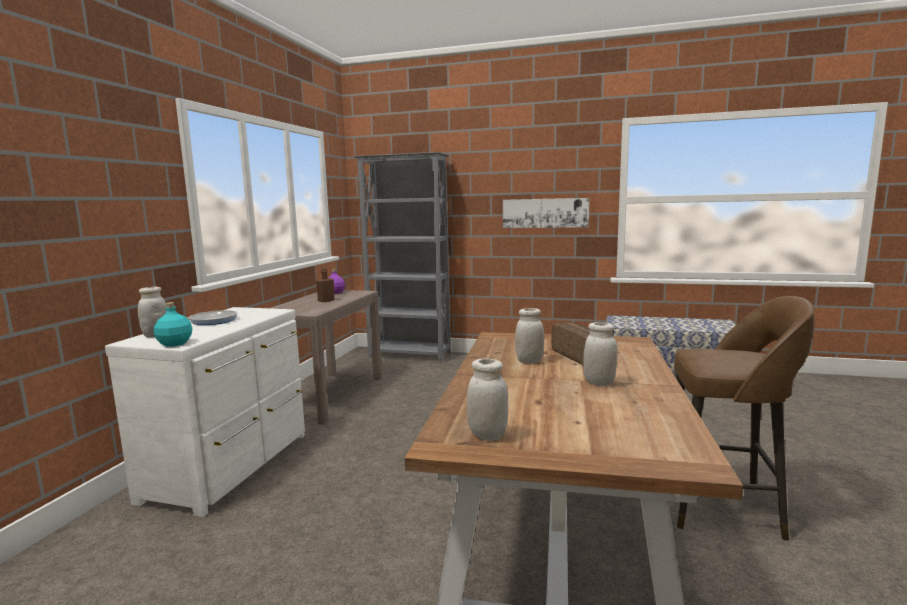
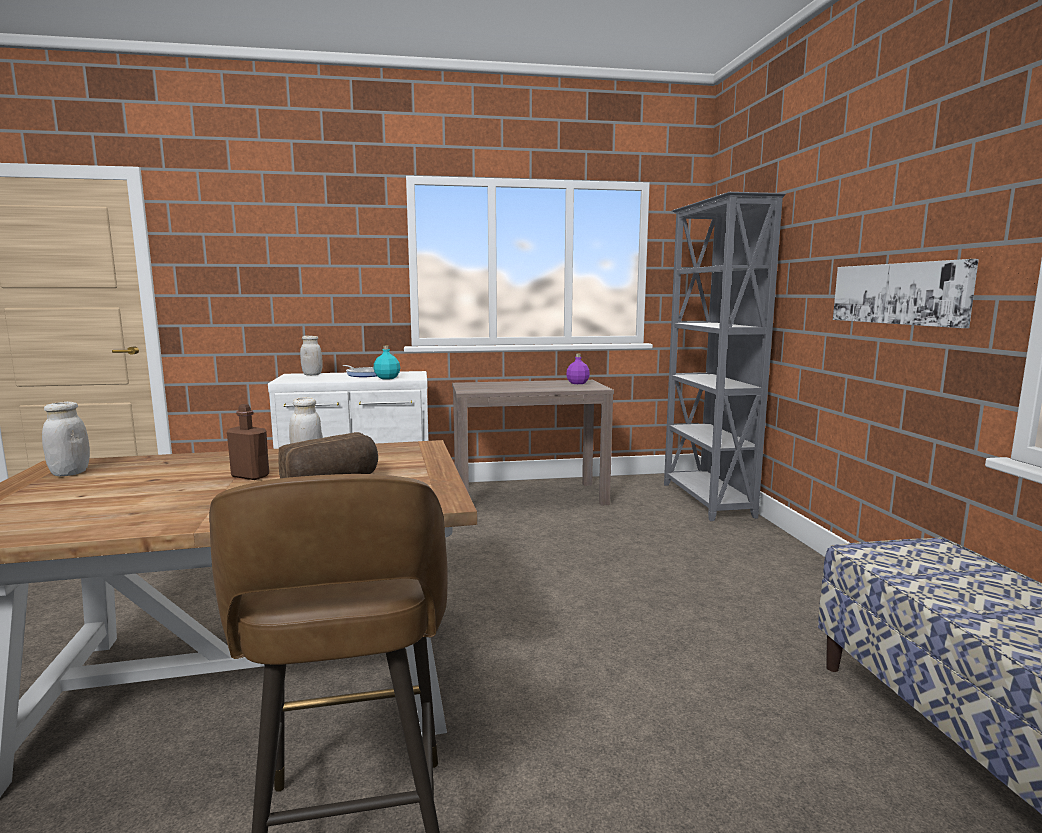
camera: 65 degrees right, 0 degrees up
(175, 344) = (286, 380): turquoise bottle -> turquoise bottle (387, 378)
(326, 300) = (532, 386): brown bottle -> brown bottle (250, 476)
(599, 383) = (213, 496): white jar -> none

